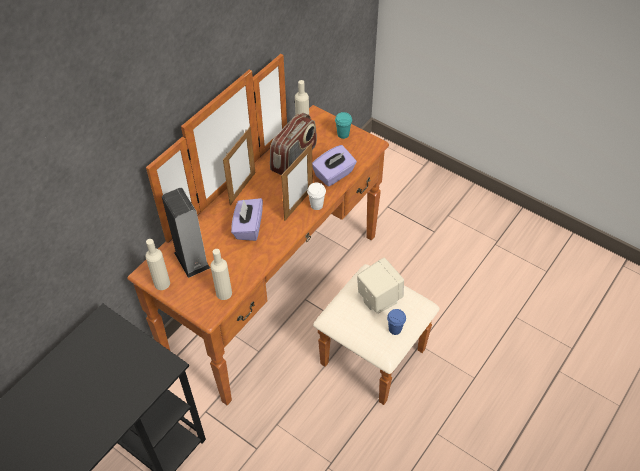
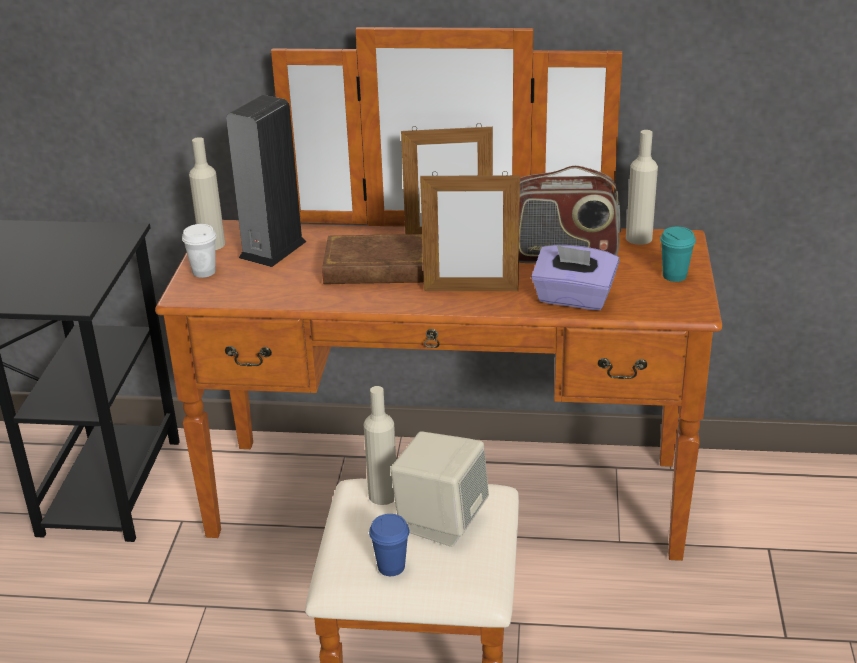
camera: 60 degrees right, 20 degrees down
(224, 293) = (234, 293): beige bottle -> beige bottle (383, 495)
(248, 227) = (377, 268): purple tissue box -> brown book
(316, 205) = (488, 306): white cup -> white cup (204, 272)

